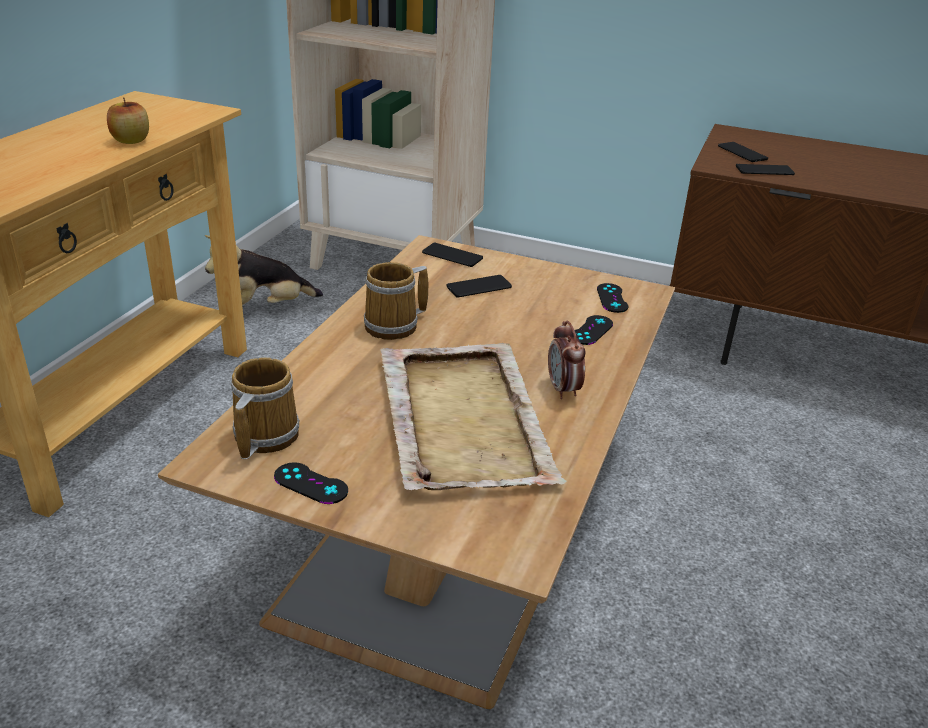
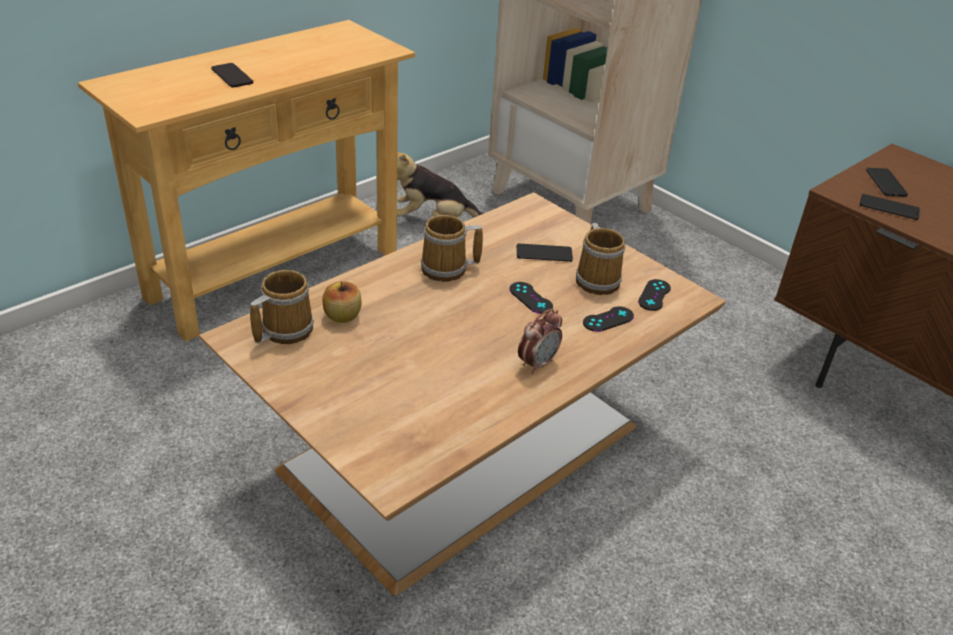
camera: 25 degrees right, 5 degrees up
(131, 140) = (306, 68): apple -> apple (342, 316)
(310, 483) = (289, 375): black game controller -> black game controller (530, 298)
(452, 255) = (545, 218): phone -> phone (232, 76)
(463, 418) = (437, 361): beige tray -> none
(550, 297) = (598, 279): none -> mug
(563, 389) = (537, 363): alarm clock -> alarm clock turned 150 degrees counterclockwise

